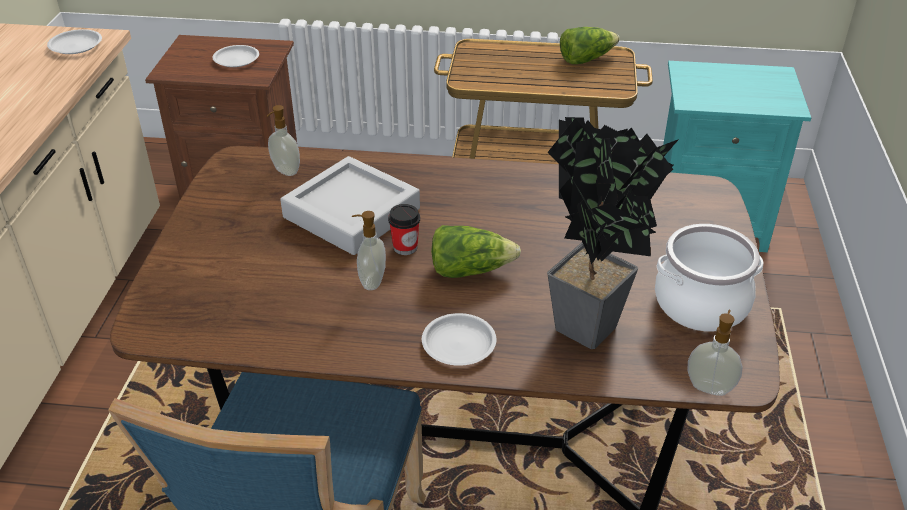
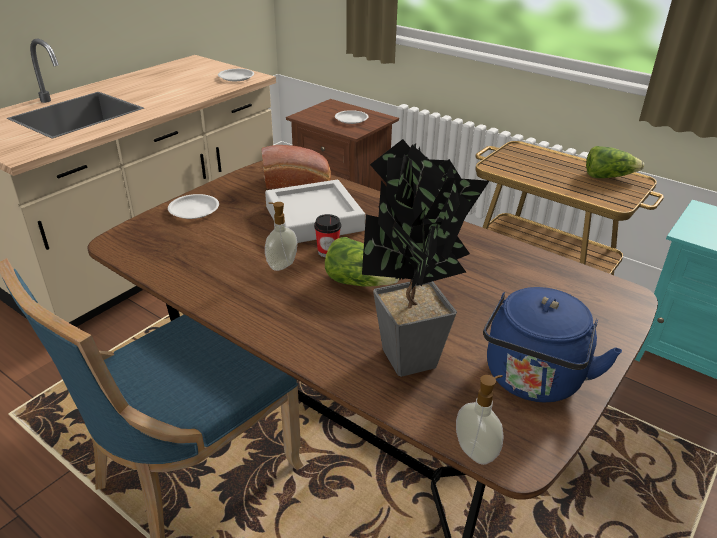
camera: 30 degrees right, 5 degrees down
(285, 171) = (298, 181): soap dispenser -> bread
(459, 344) = (298, 329): white plate -> white plate (194, 210)
(701, 305) = (533, 381): cooking pot -> blue kettle

